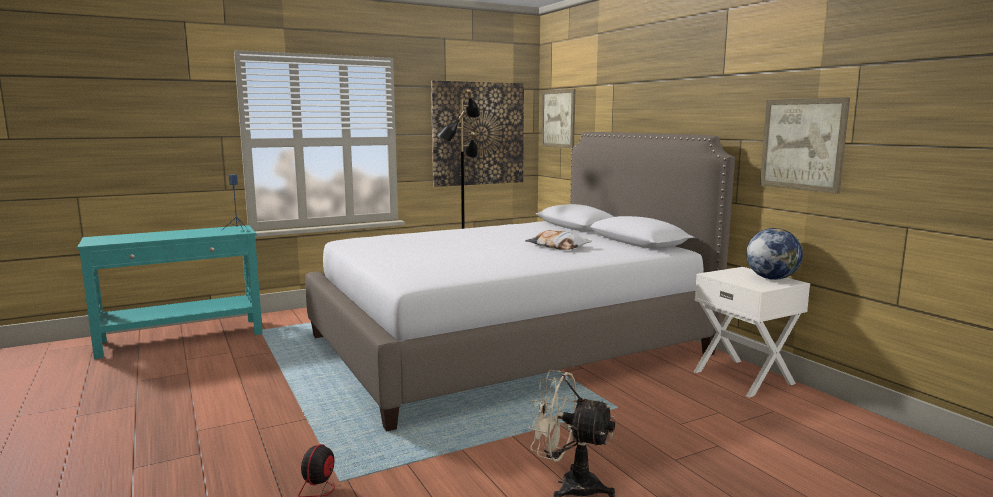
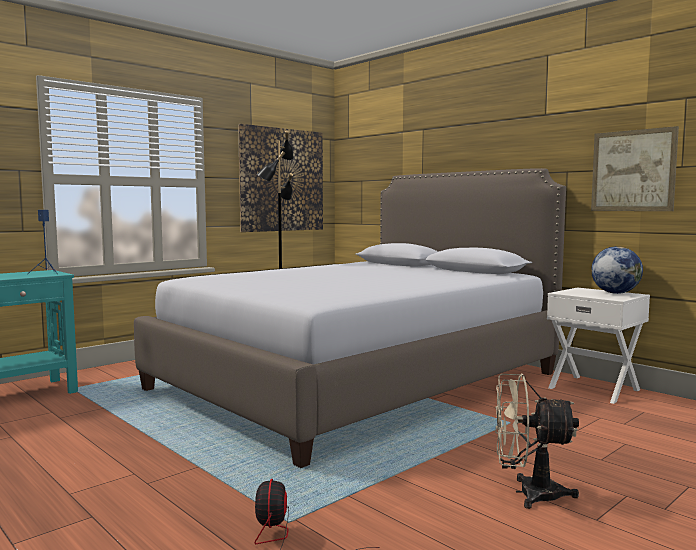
camera: 15 degrees left, 5 degrees down
(557, 246) = (409, 275): pillow -> none
(558, 118) = (359, 166): picture -> none

